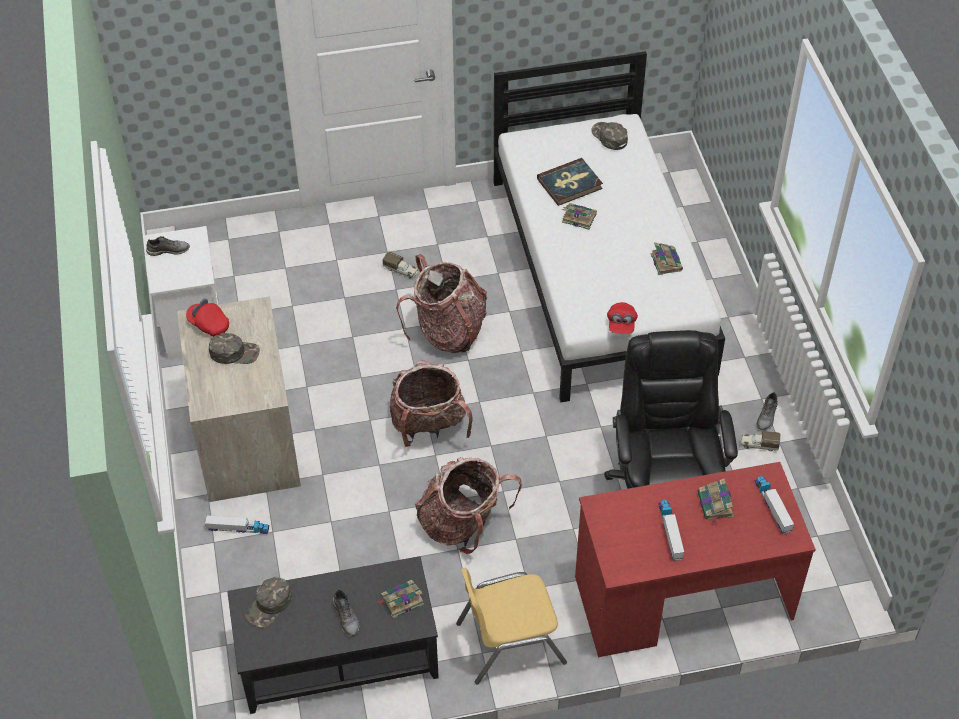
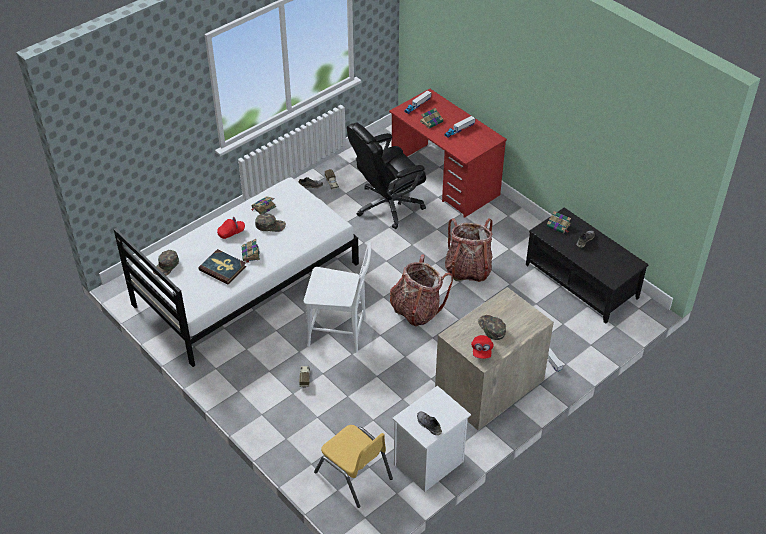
camera: 120 degrees left, 5 degrees down
(269, 605) = (605, 270): green cap -> green cap (270, 225)
(448, 331) = (340, 332): backpack -> white chair
(509, 641) = (518, 226): yellow chair -> yellow chair (354, 475)
(621, 324) = (324, 208): red cap -> red cap (231, 232)

